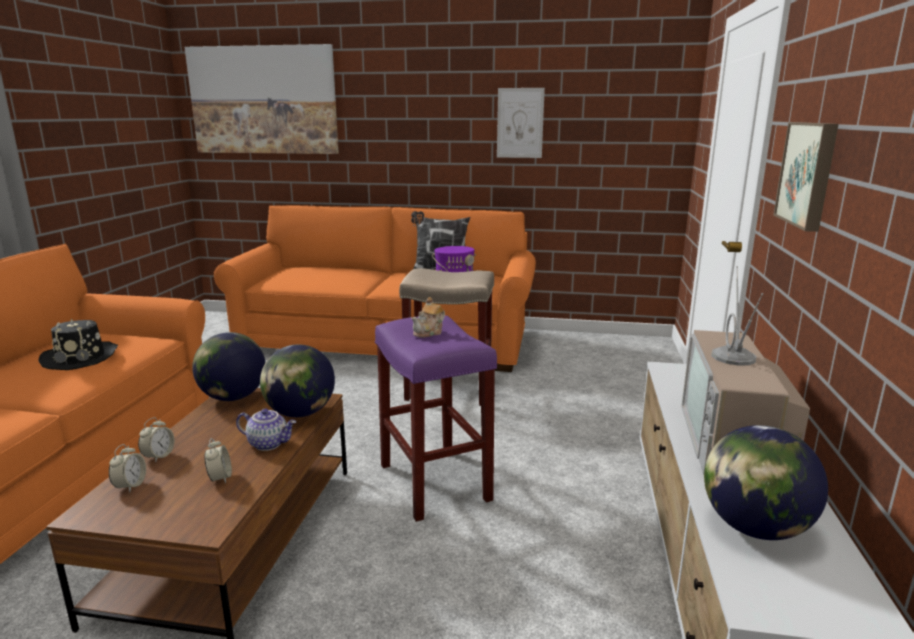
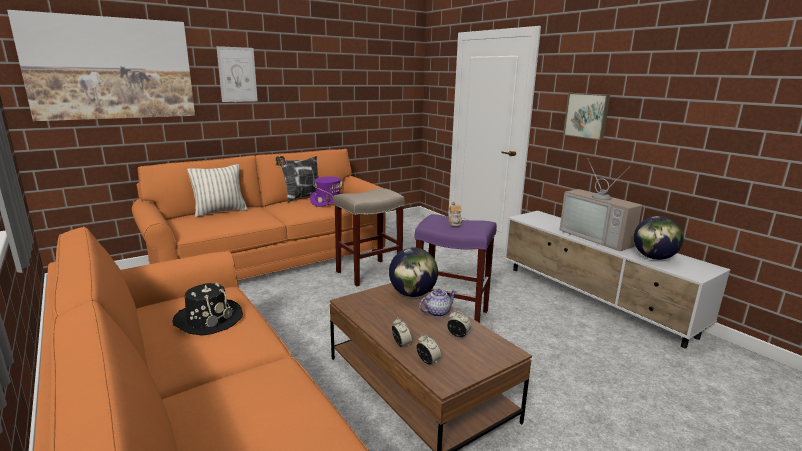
camera: 45 degrees left, 0 degrees up
(233, 397) = (354, 303): globe -> none
(331, 269) = (220, 212): none -> pillow
(520, 123) = (332, 88): picture -> picture (237, 74)

